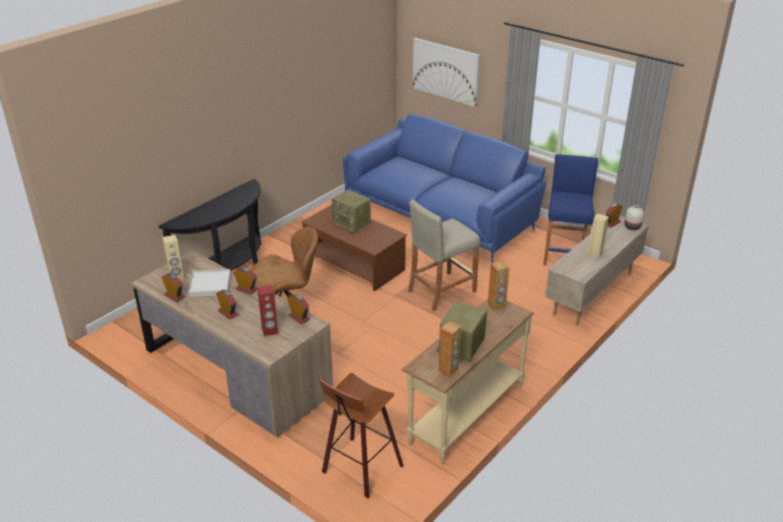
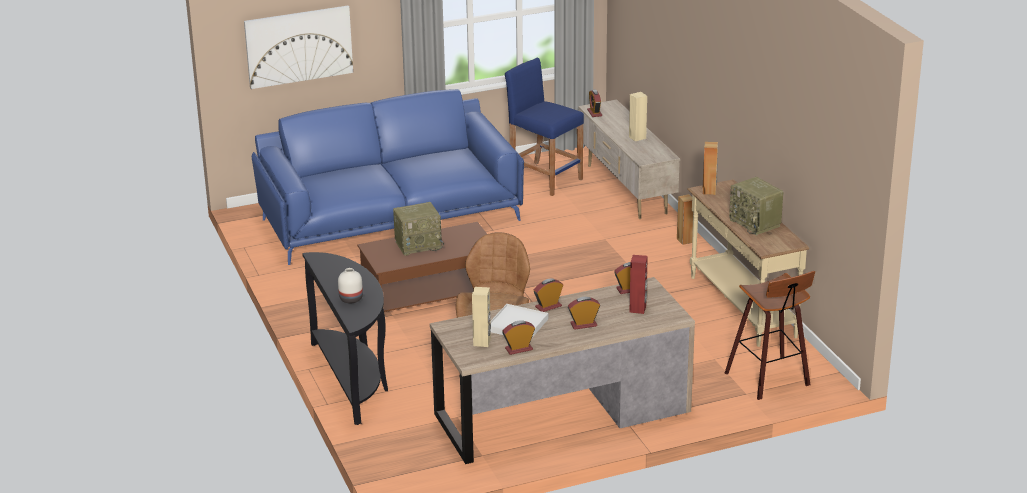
camera: 60 degrees left, 5 degrees down
(441, 291) = (539, 261): beige stool -> none
(448, 370) = (782, 237): brown speaker -> brown speaker (685, 240)
(632, 227) = (612, 107): white vase -> white vase (351, 299)

